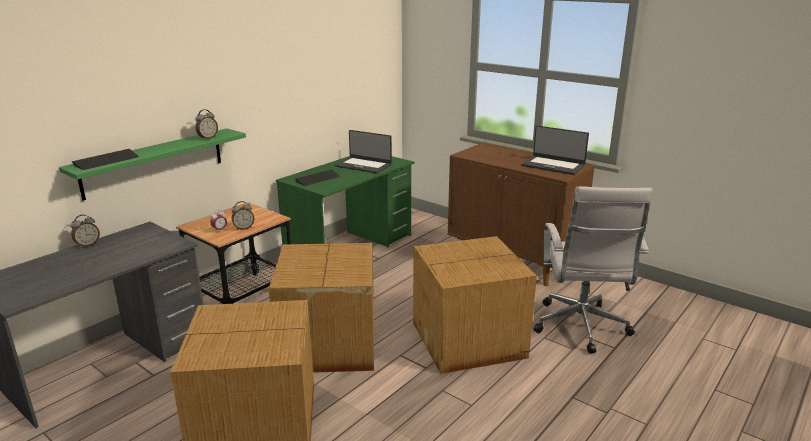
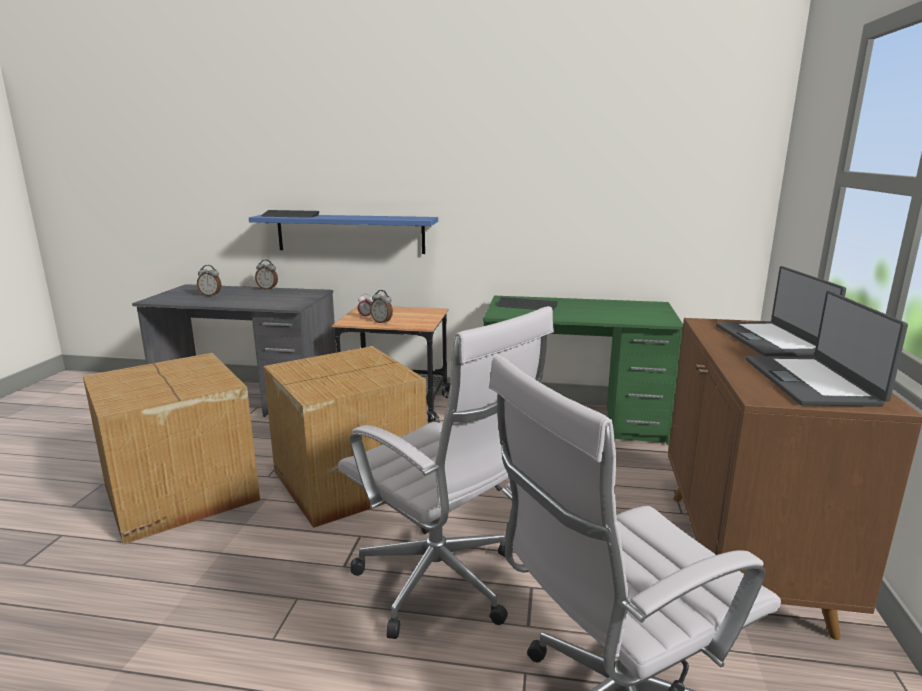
camera: 60 degrees right, 5 degrees down
(154, 162) = (350, 233): green shelf -> blue shelf
(207, 138) = (394, 218): alarm clock -> alarm clock (211, 295)
(363, 165) = (610, 311): laptop -> laptop (771, 340)
(470, 340) = (443, 585): cardboard box -> white office chair

